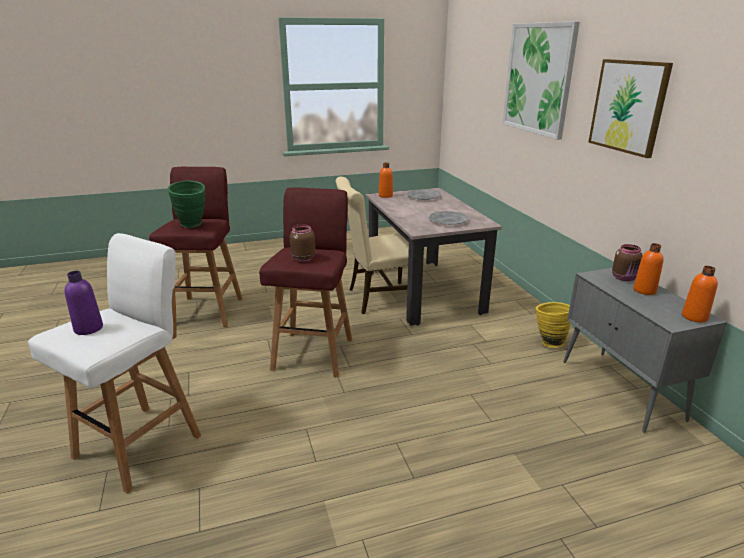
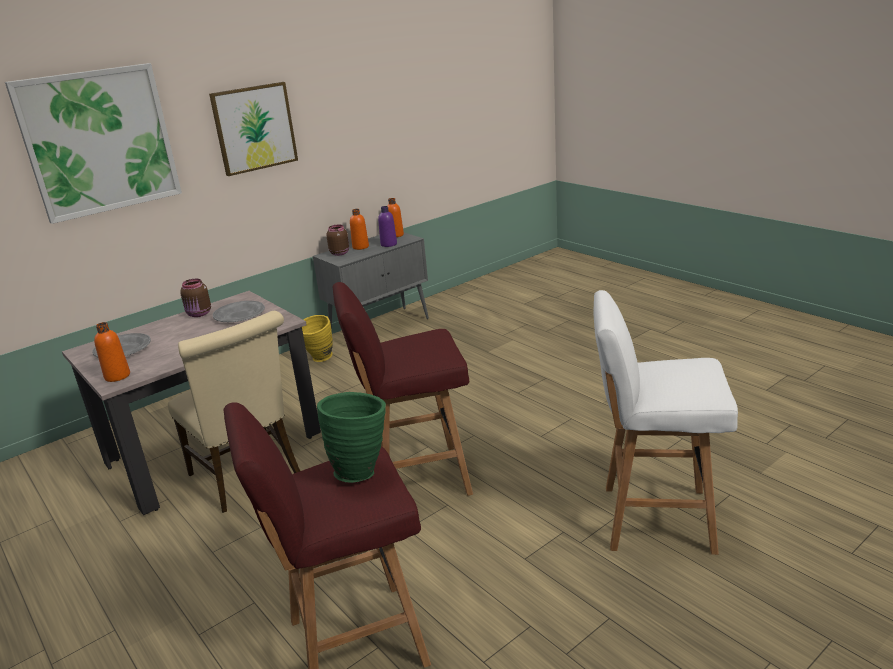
camera: 110 degrees left, 0 degrees up
(88, 328) = (685, 378): purple bottle -> purple bottle (388, 244)
(302, 258) = (428, 344): brown jar -> brown jar (199, 314)

